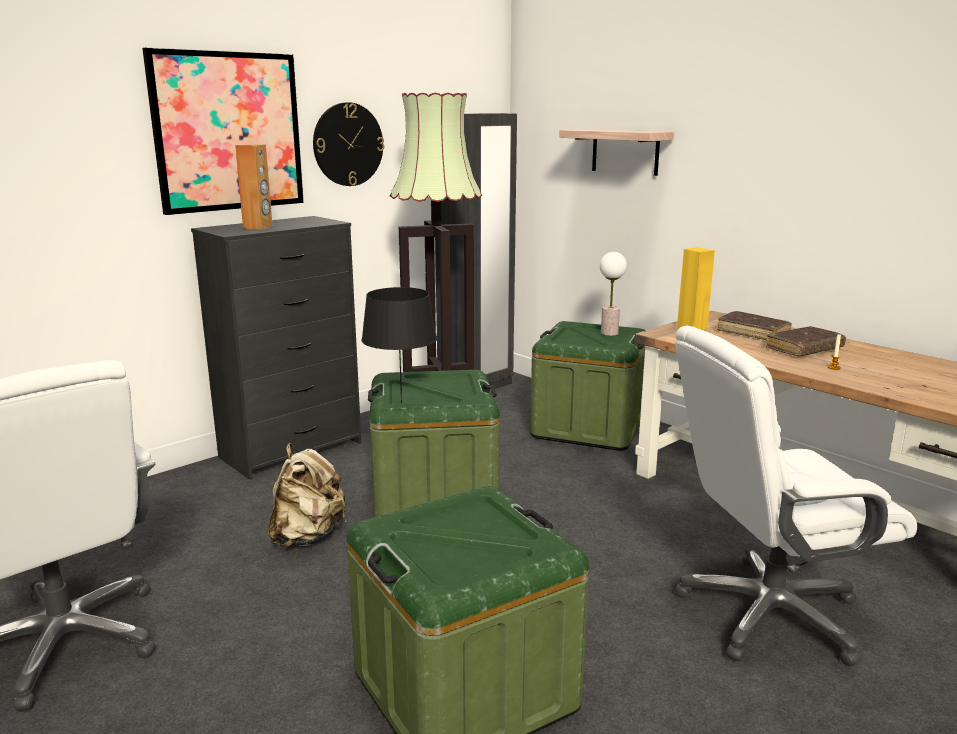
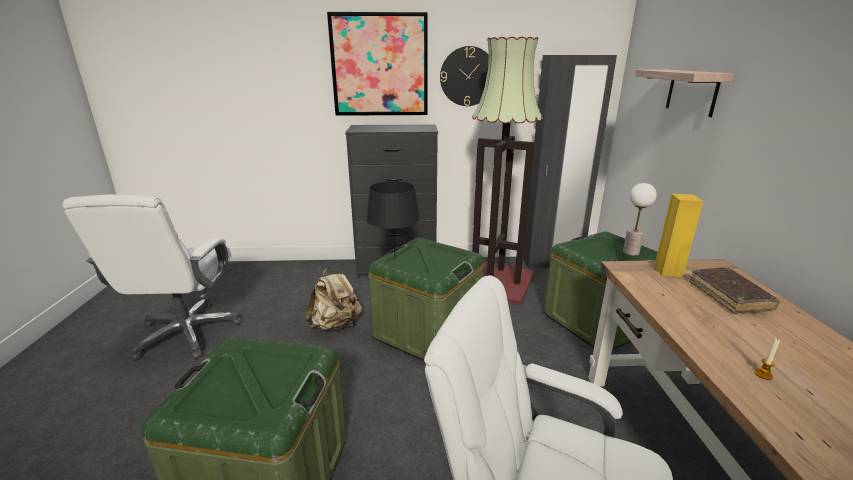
camera: 40 degrees right, 5 degrees up
(258, 227) = (380, 128): brown speaker -> none
(804, 349) = (763, 336): brown book -> none

